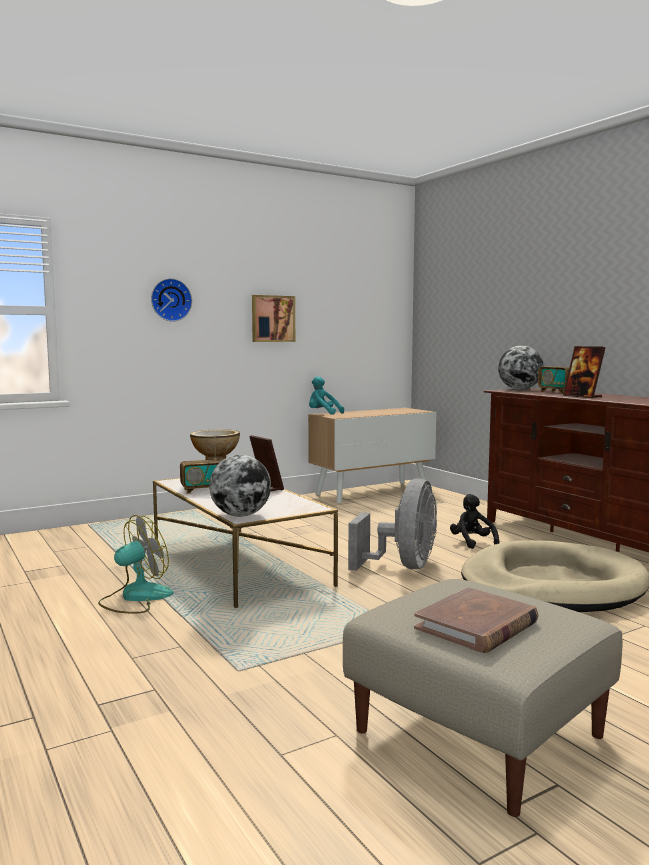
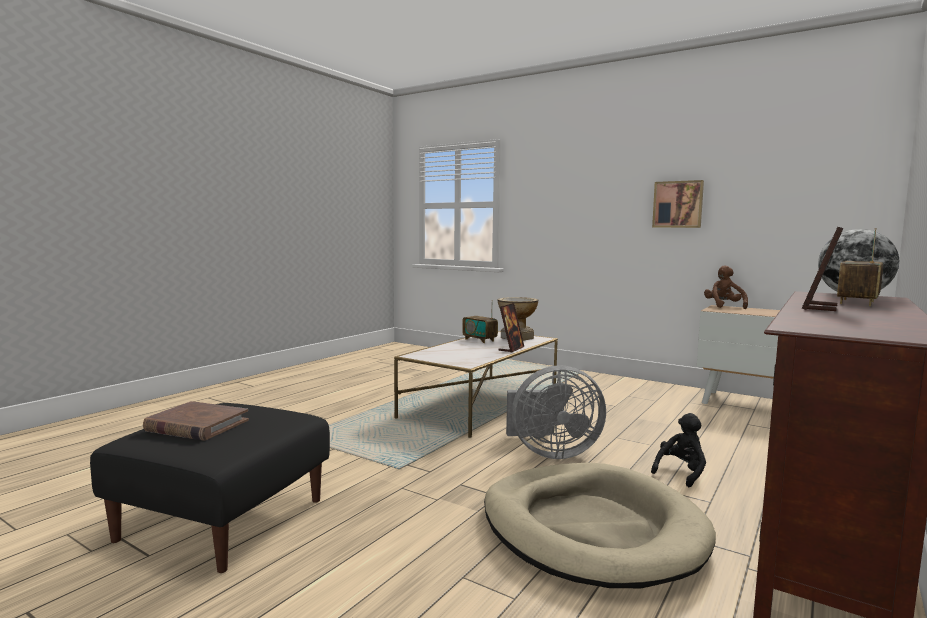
camera: 65 degrees right, 0 degrees up
(135, 598) = (391, 395): fan -> none
(170, 300) = (579, 192): wall clock -> none
(240, 515) = (420, 354): globe -> none
(323, 413) = (724, 306): turquoise plush toy -> brown plush toy
(480, 733) = (223, 520): beige ottoman -> black ottoman

